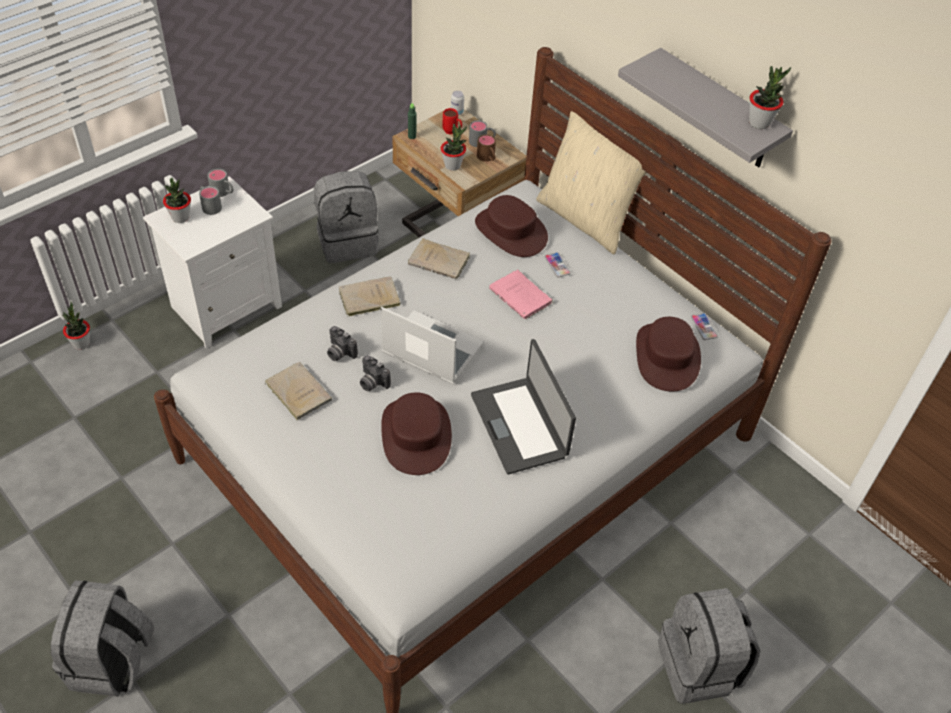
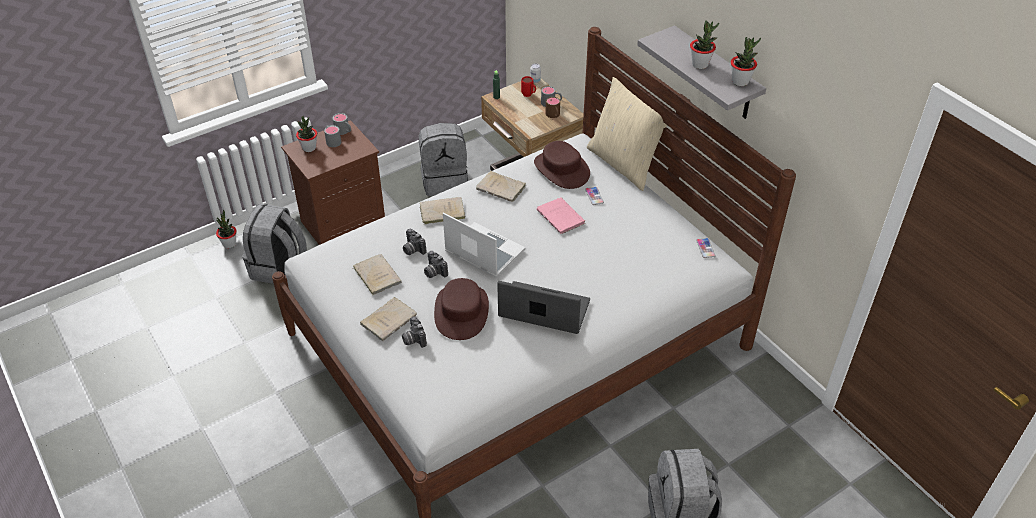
camera: 10 degrees right, 5 degrees down
(112, 661) = (220, 472): grey backpack -> grey backpack (278, 268)
(226, 305) = (343, 223): white nightstand -> brown nightstand
(324, 452) = (390, 319): none -> beige book
(359, 478) = (413, 339): none -> camera
(453, 165) = (525, 120): potted plant -> potted plant (700, 64)
(520, 425) = (544, 310): laptop -> laptop turned 120 degrees clockwise
(667, 357) = (670, 268): brown hat -> none

